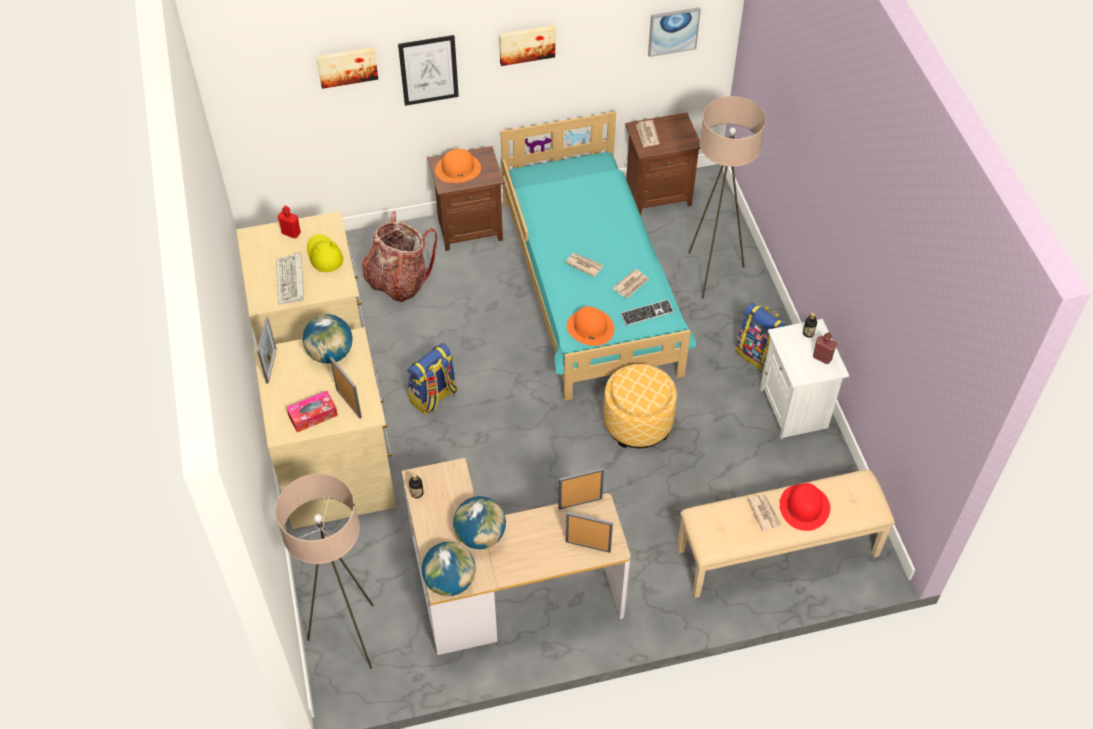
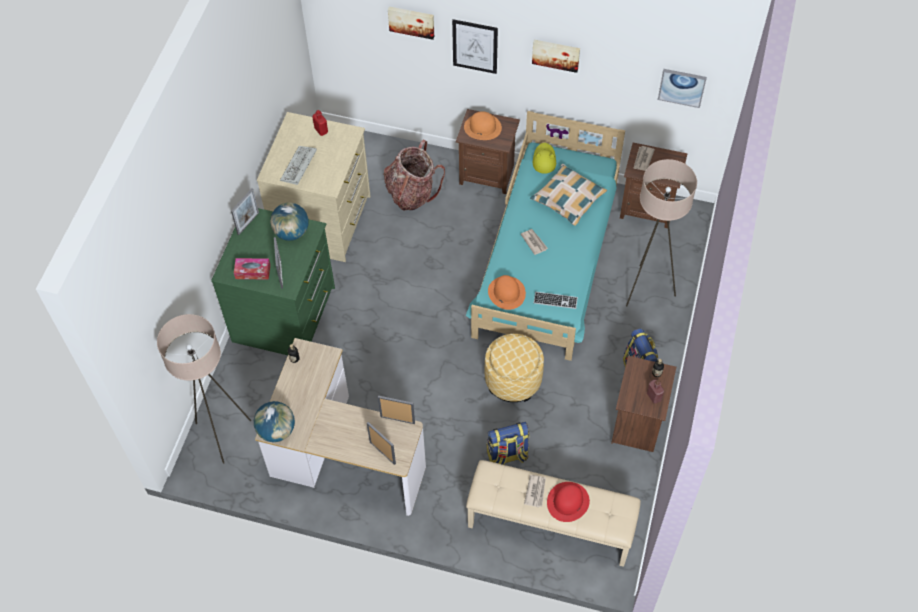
camera: 30 degrees right, 5 degrees up
(324, 255) = (332, 157): yellow hat -> yellow hat (544, 160)
(338, 470) = (285, 315): beige dresser -> green dresser
(434, 397) = (382, 292): backpack -> backpack (507, 455)
(480, 535) = (316, 409): globe -> none
(589, 208) = (568, 199): none -> pillow
(631, 285) = (558, 273): newspaper -> none
(795, 408) = (638, 424): white nightstand -> brown nightstand

